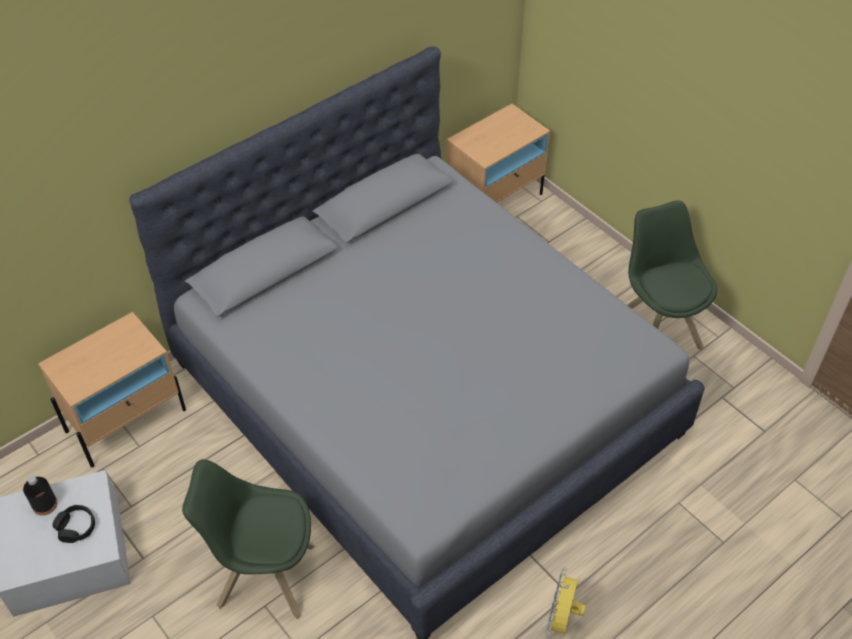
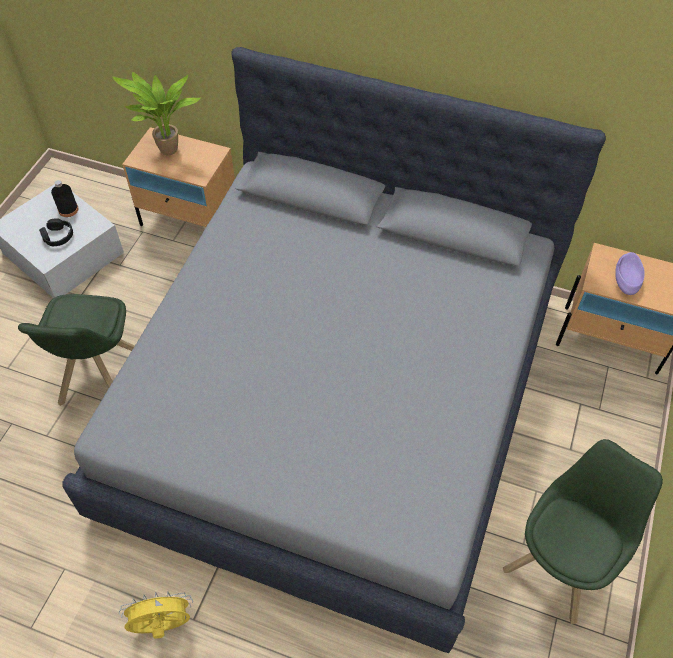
camera: 60 degrees right, 5 degrees up
(91, 362) = (168, 152): none -> potted plant
(265, 576) = (101, 378): green chair -> green chair turned 150 degrees counterclockwise
(494, 141) = (626, 279): none -> purple bowl

